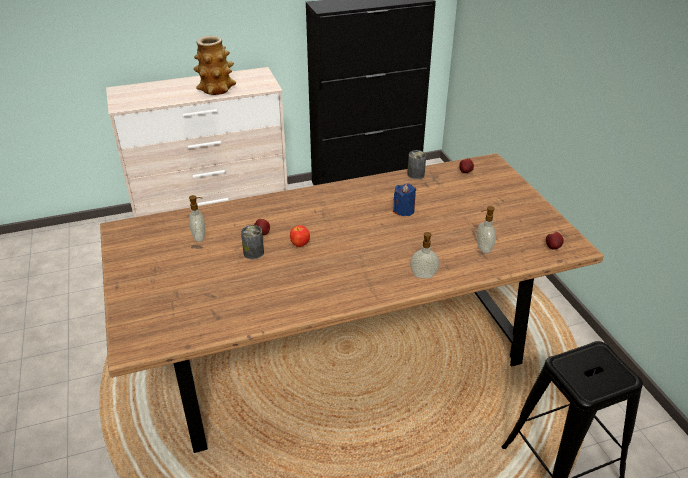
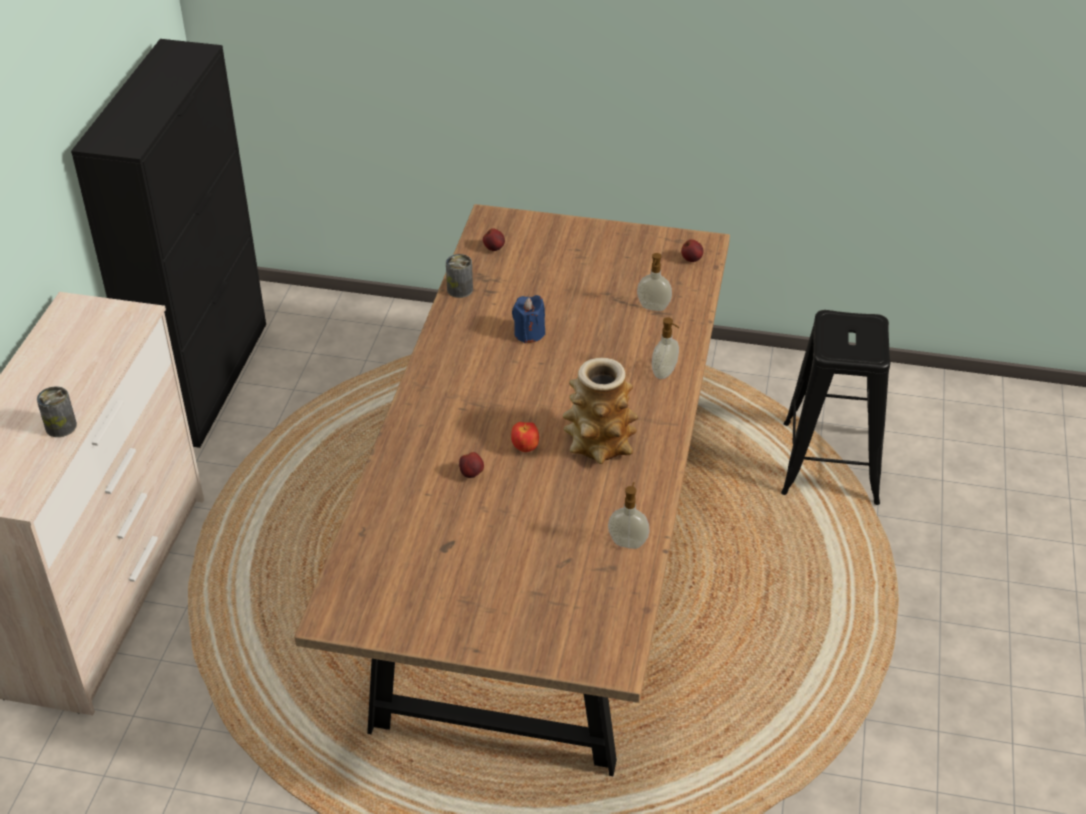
camera: 60 degrees left, 5 degrees up
(200, 237) = (427, 536): soap dispenser -> soap dispenser (628, 542)
(216, 89) = (80, 372): vase -> vase (599, 443)
(253, 253) = (507, 495): can -> can (61, 426)

